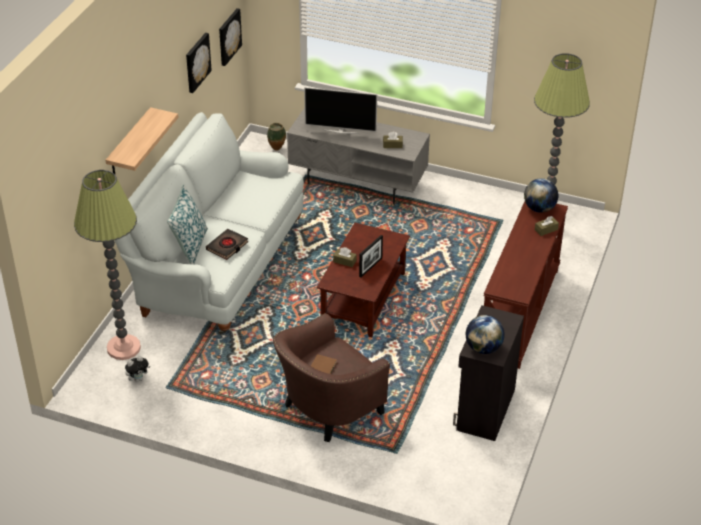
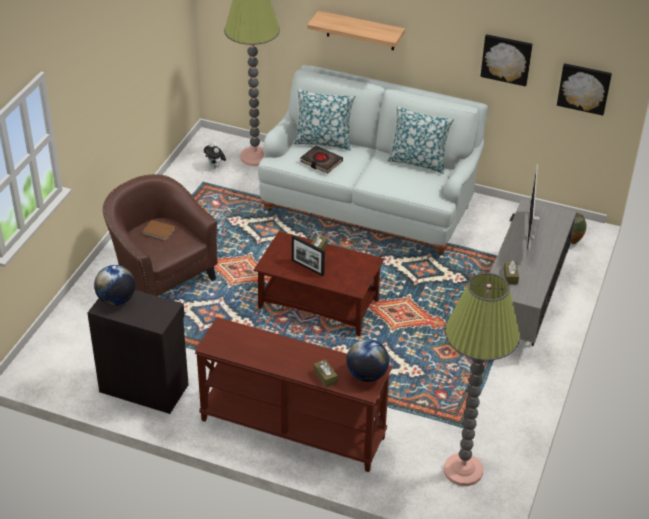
camera: 90 degrees right, 0 degrees up
(228, 187) = (418, 161): none -> pillow

